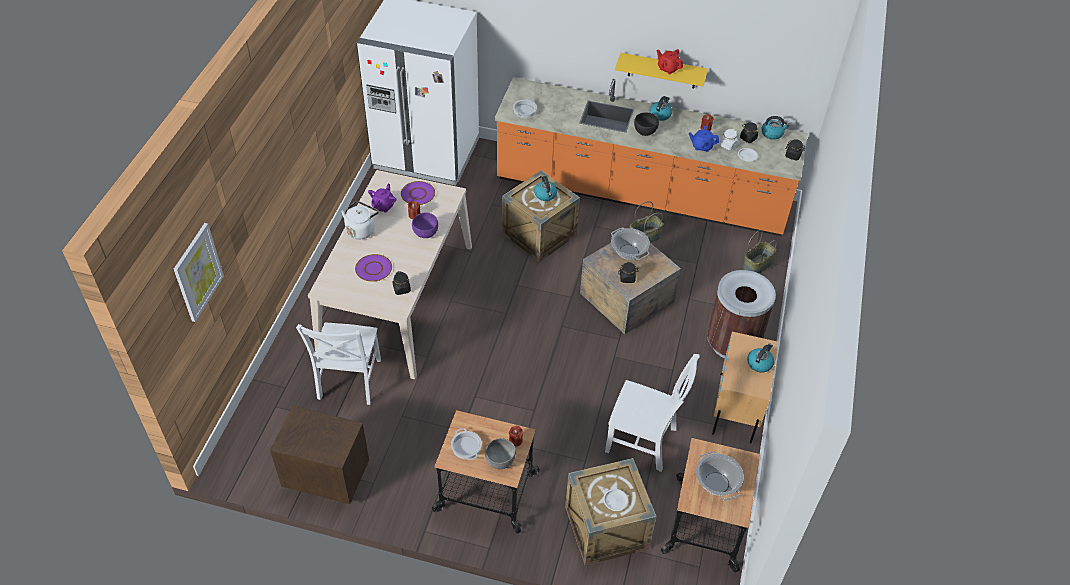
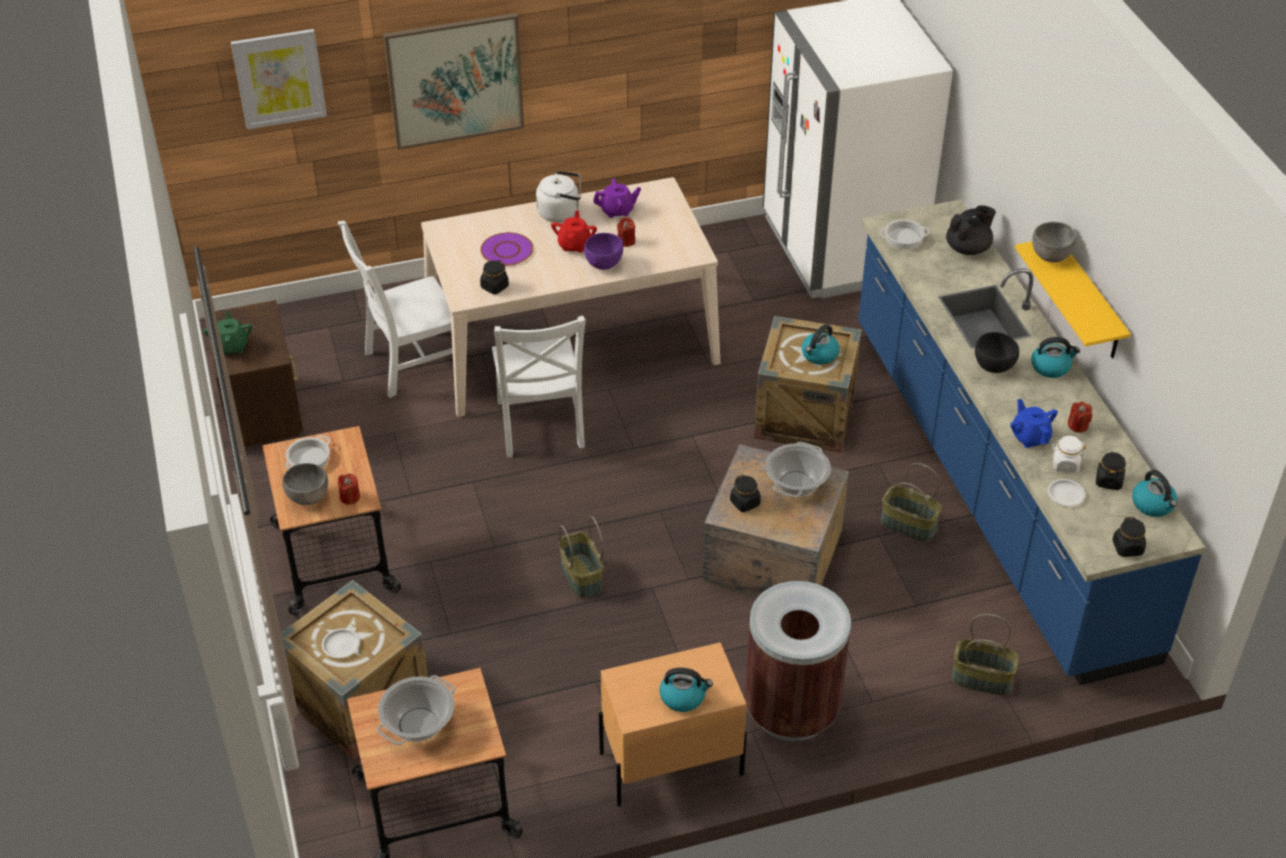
camera: 60 degrees right, 5 degrees down
(262, 199) = (455, 80): none -> picture
(318, 447) = (232, 346): none -> green teapot
(418, 194) = (666, 227): purple plate -> none
(552, 94) = (968, 248): none -> black teapot
(584, 382) = (580, 576): none -> basket
(633, 62) = (1050, 256): none -> grey bowl
(641, 194) = (994, 485): orange counter -> blue counter
(644, 441) = (528, 681): white chair -> white chair (540, 427)
(668, 68) = (1078, 294): red teapot -> red teapot (574, 245)

